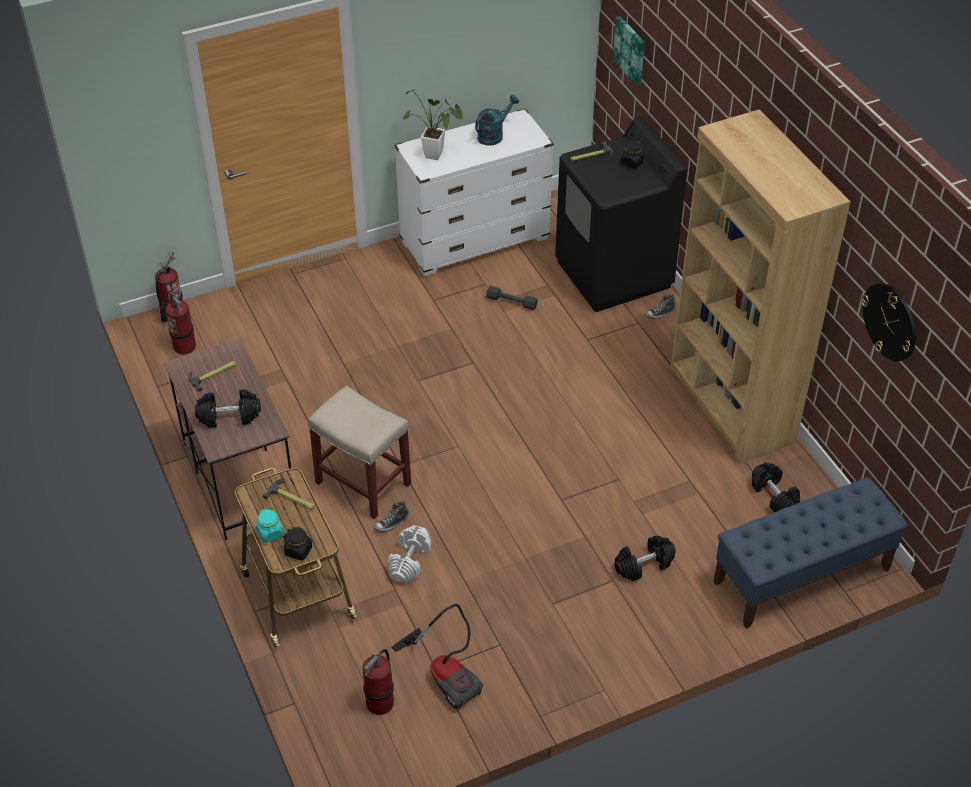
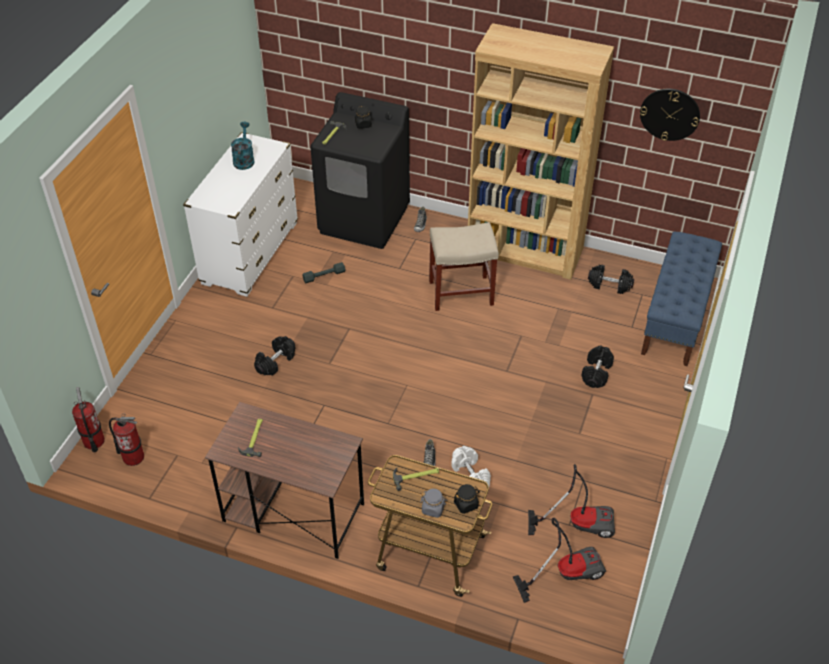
camera: 45 degrees left, 0 degrees up
(229, 416) = (305, 456): black dumbbell -> black dumbbell (275, 362)
(270, 533) = (433, 509): turquoise jar -> grey jar
(364, 483) = (380, 451): beige stool -> beige stool (462, 292)
(380, 703) = (565, 572): fire extinguisher -> vacuum cleaner
(437, 156) = (225, 194): potted plant -> none
(630, 50) = (310, 45): picture -> none

